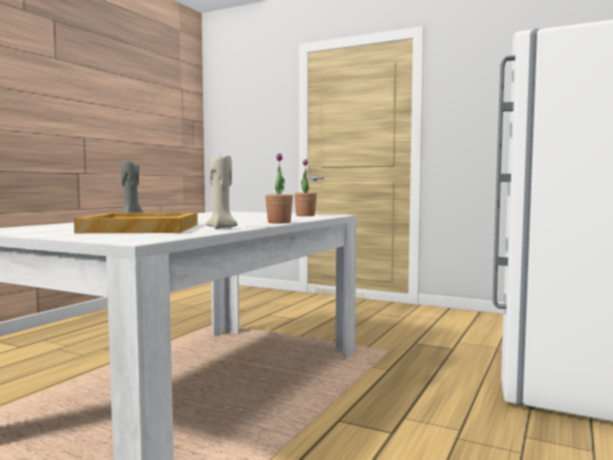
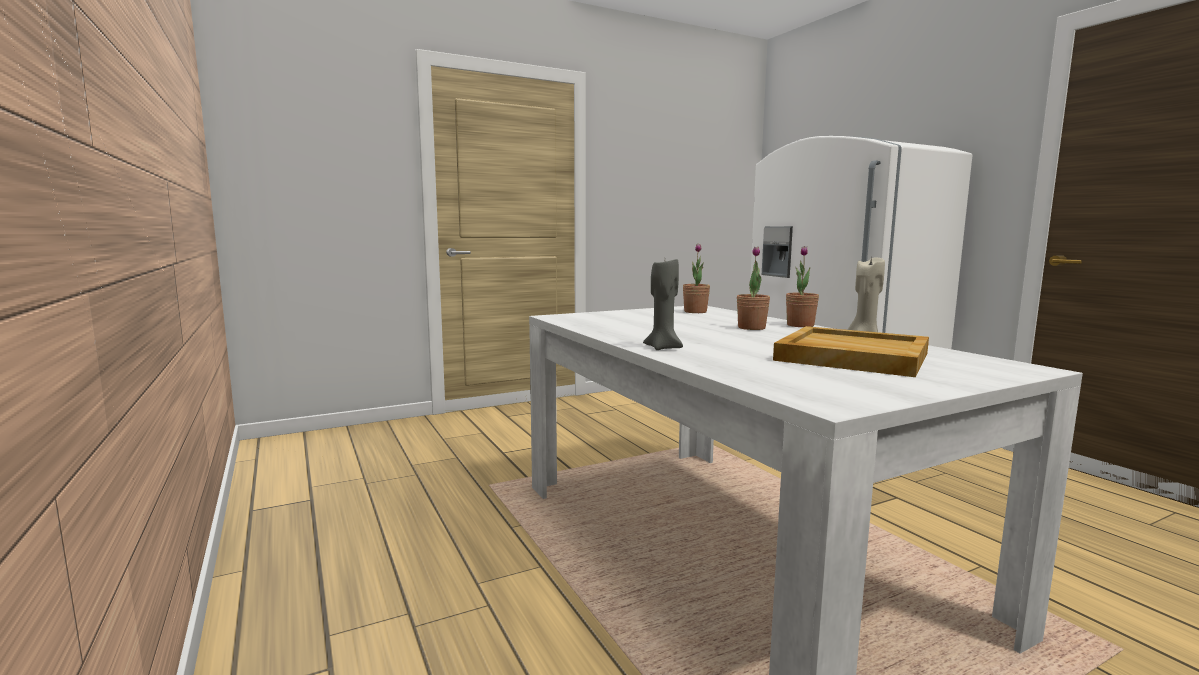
camera: 55 degrees left, 5 degrees up
(243, 220) = (751, 328): none -> potted plant

